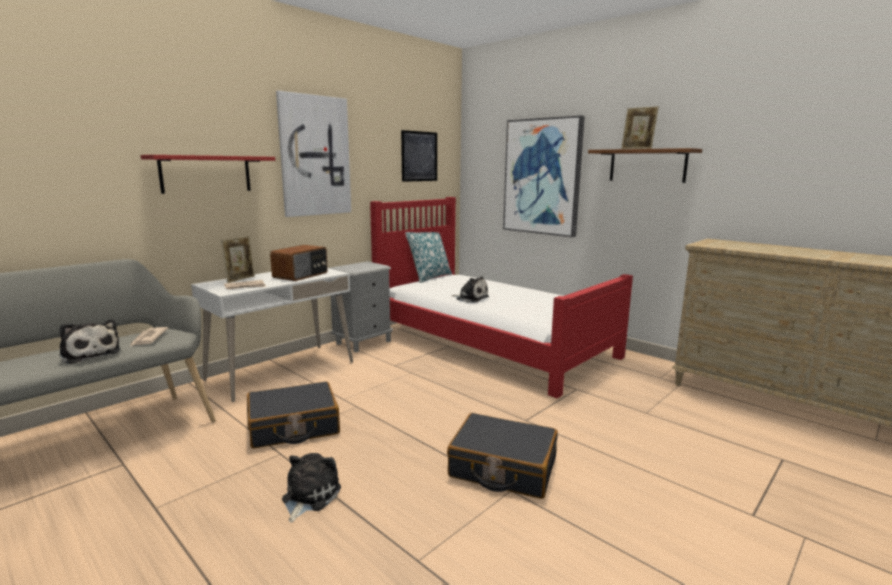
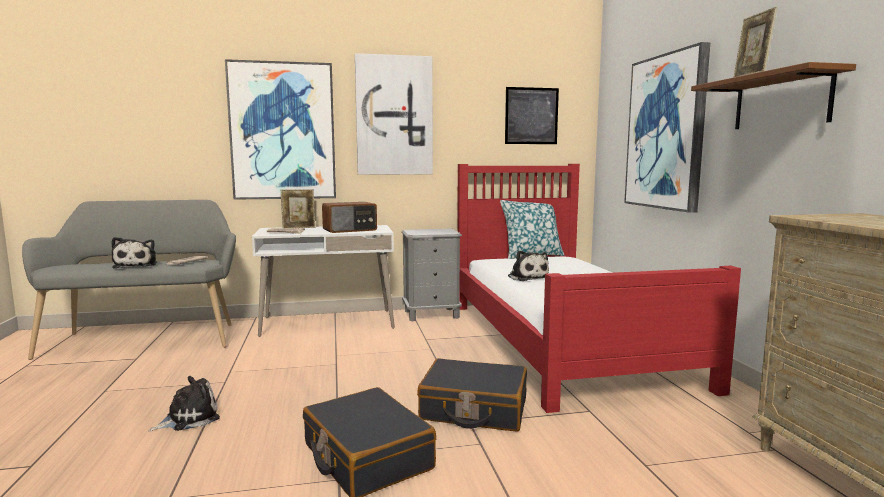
camera: 35 degrees right, 5 degrees down
(206, 174) = (283, 131): red shelf -> picture
(293, 427) = (266, 365): black suitcase -> black suitcase (474, 409)

